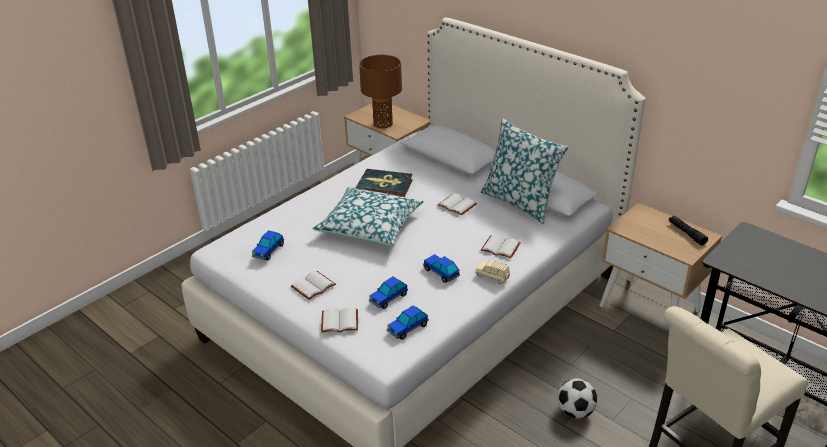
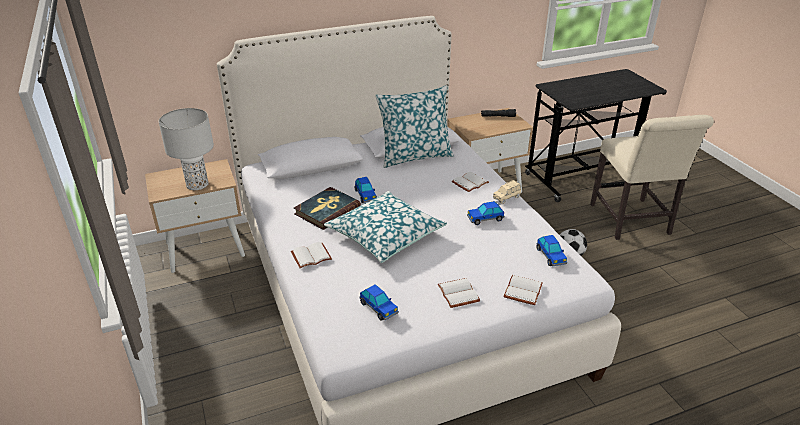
camera: 65 degrees left, 0 degrees up
(383, 124) = (197, 184): brown table lamp -> white table lamp
(388, 298) = (503, 255): toy car -> toy car (365, 195)
(458, 205) = (393, 183): white book -> white book (311, 255)

